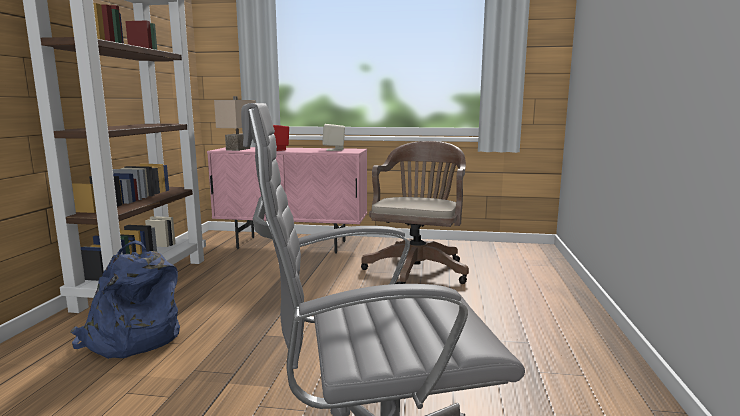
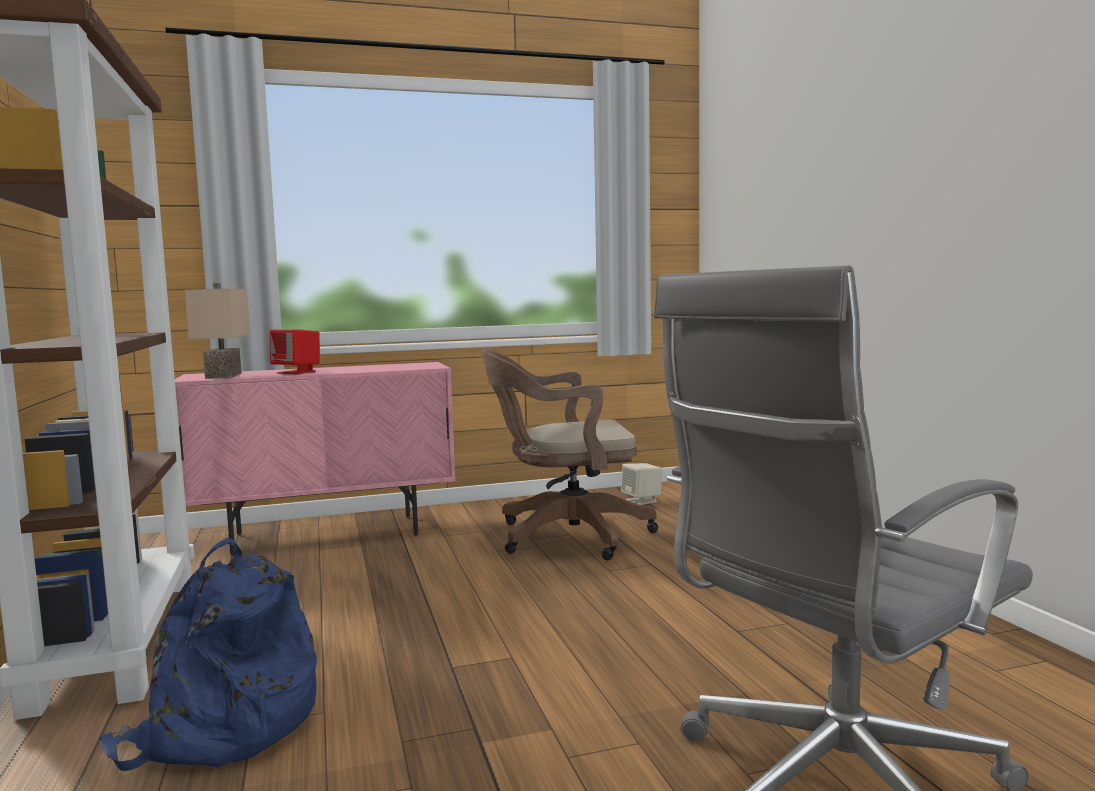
camera: 25 degrees left, 5 degrees down
(334, 150) = (395, 366): beige speaker -> beige speaker (642, 500)
(417, 269) = (565, 536): brown office chair -> brown office chair turned 90 degrees counterclockwise

